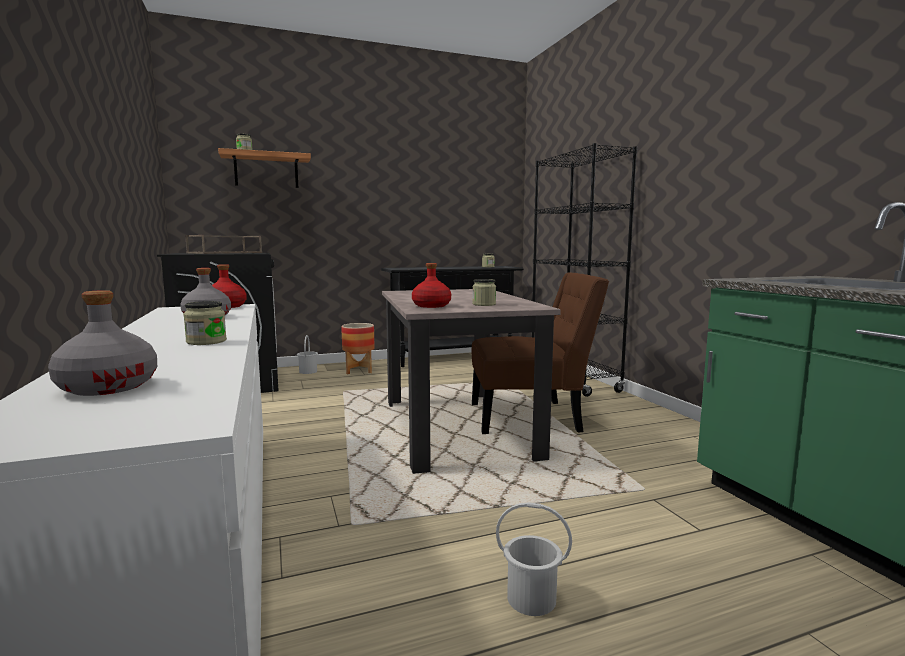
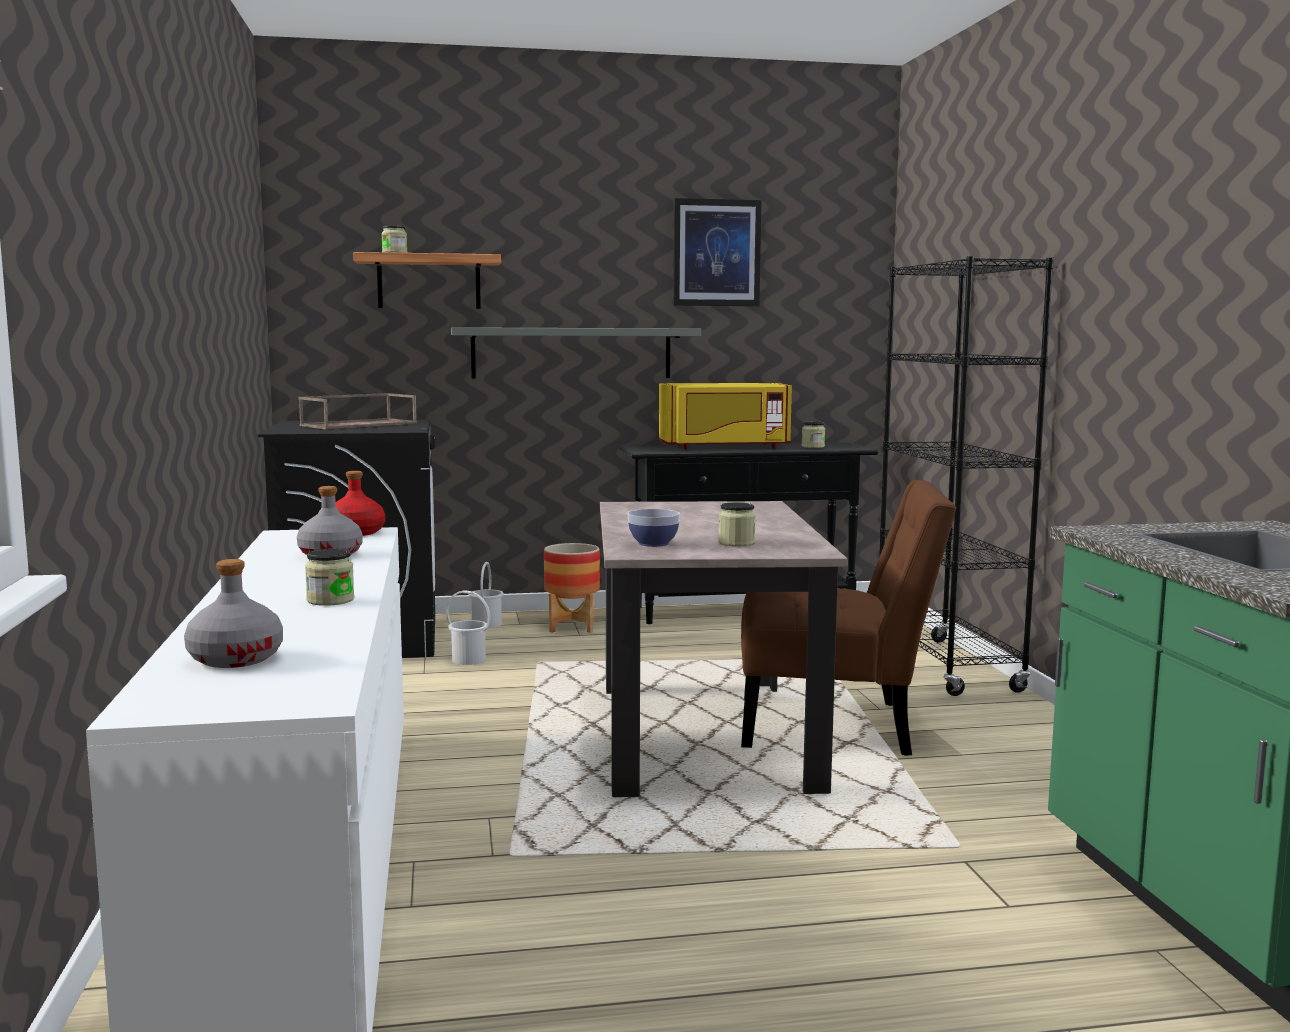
camera: 10 degrees right, 0 degrees up
(352, 215) = (571, 353): none -> grey shelf
(432, 160) = (716, 253): none -> picture
(432, 306) = (653, 543): red bottle -> bowl
(440, 267) = (724, 447): none -> yellow microwave
(531, 599) = (719, 959): white bucket -> white bucket (468, 660)

